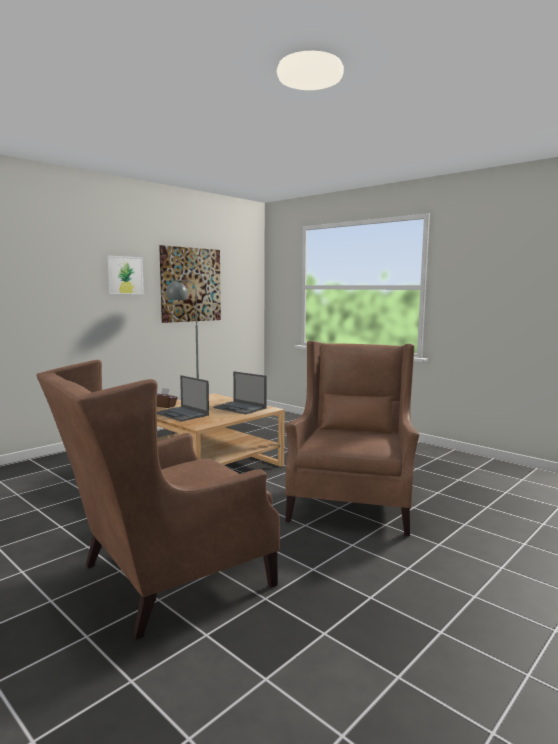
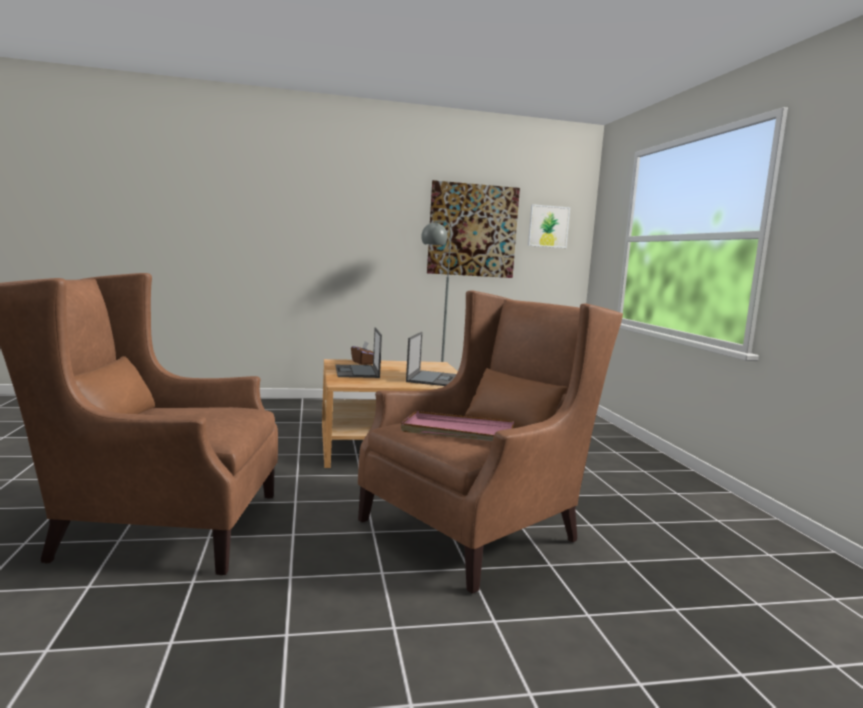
camera: 35 degrees right, 0 degrees up
(125, 275) = (384, 214): picture -> picture (548, 226)
(240, 408) = (432, 378): laptop -> laptop turned 150 degrees counterclockwise
(352, 439) = (457, 431): none -> pink tray

